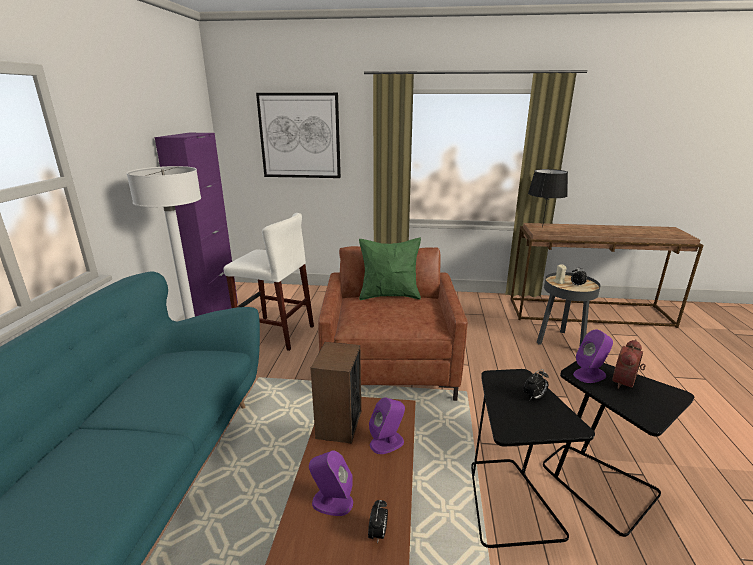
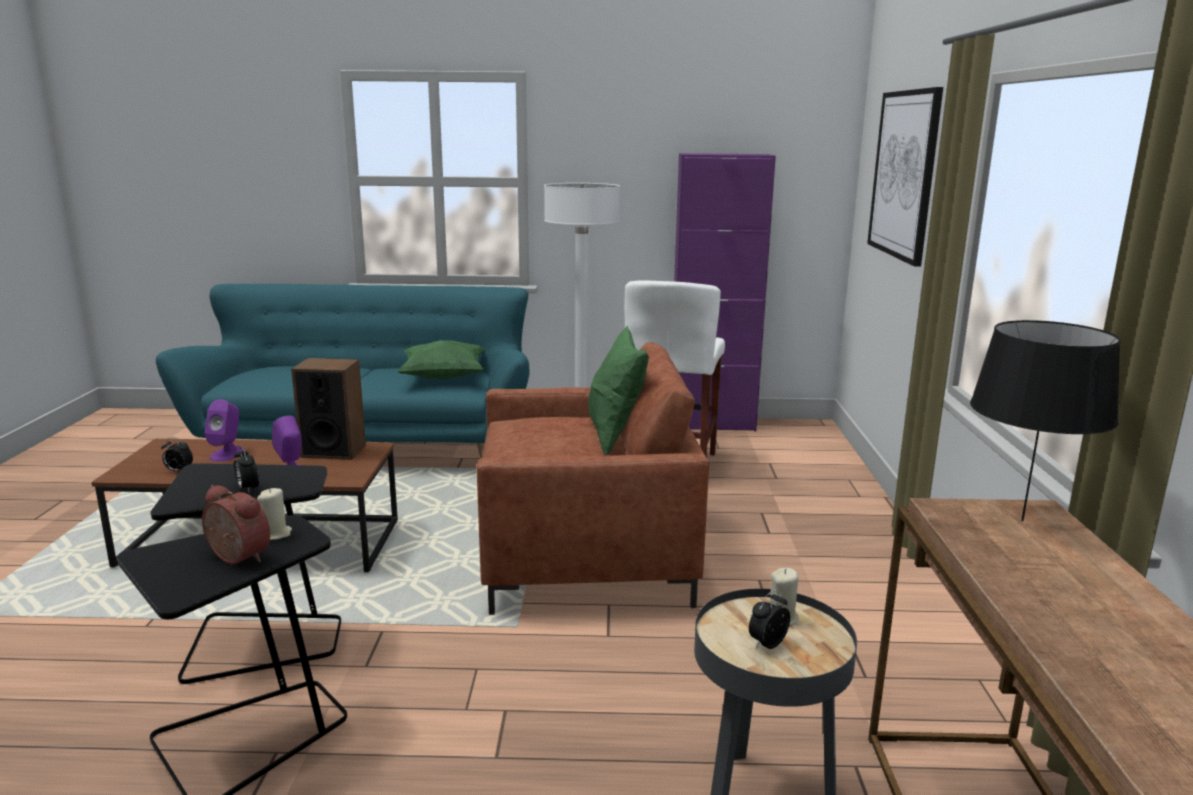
camera: 85 degrees right, 5 degrees down
(178, 370) = (443, 378): none -> green pillow
(590, 374) = (275, 534): purple speaker -> beige candle

